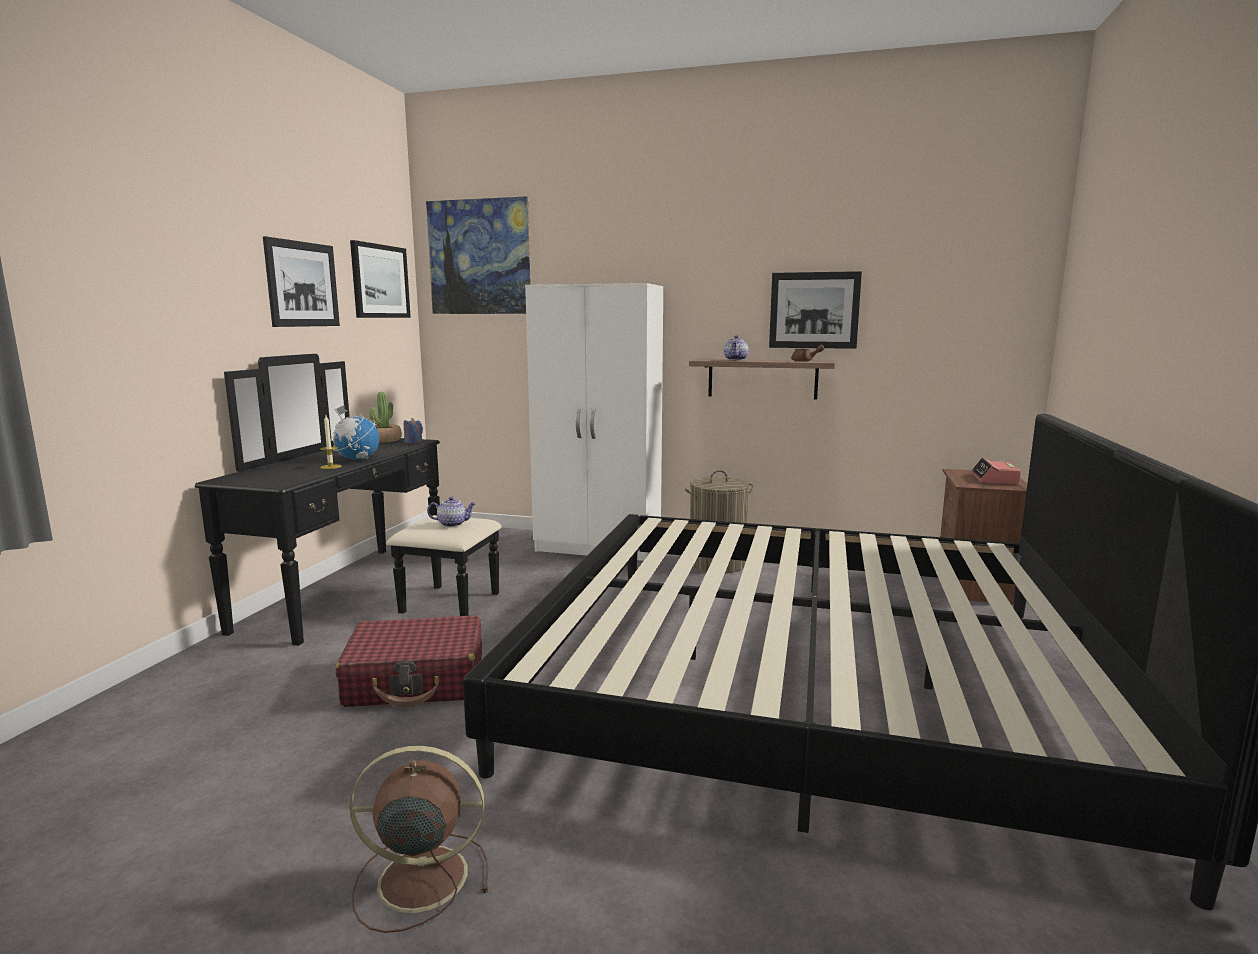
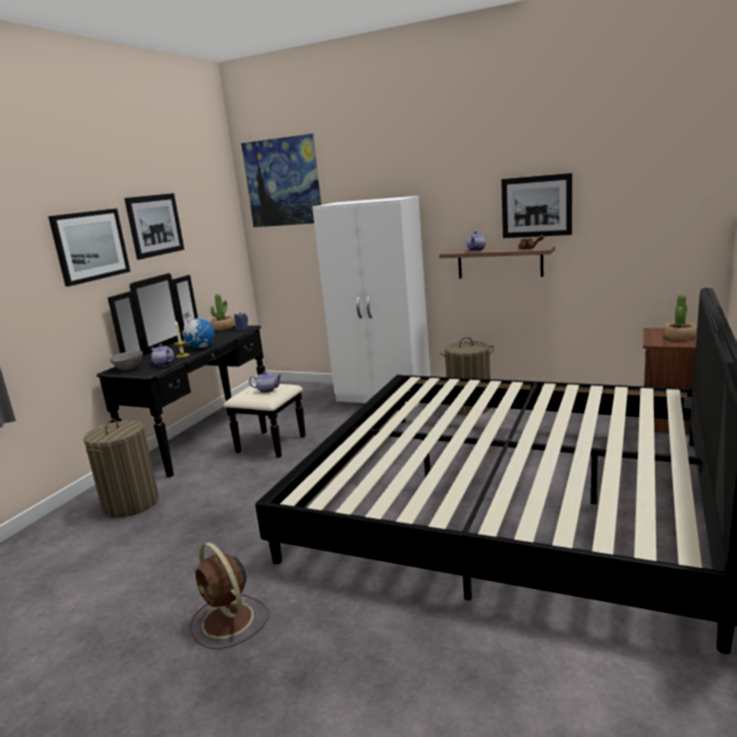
camera: 10 degrees right, 5 degrees up
(235, 683) = (131, 503): none -> laundry basket
(247, 478) = (128, 368): none -> grey bowl
(303, 475) = (163, 364): none -> teapot
(380, 281) = (211, 210): picture -> picture (90, 246)
(417, 680) = (242, 500): red suitcase -> none
(418, 878) = (229, 621): brown fan -> brown fan turned 135 degrees counterclockwise
(994, 479) = (679, 337): alarm clock -> potted plant

